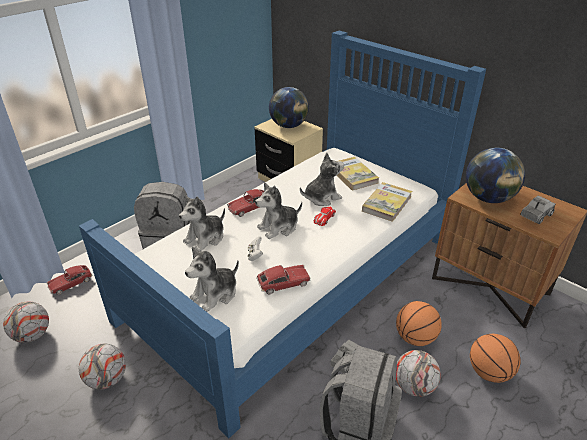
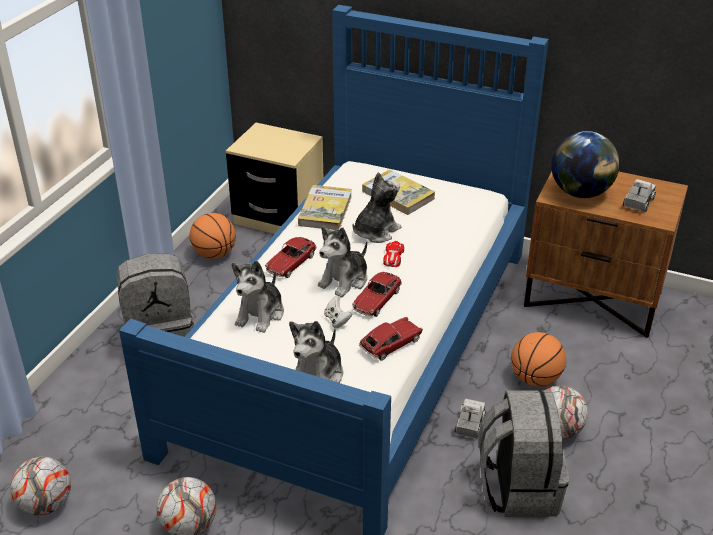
camera: 20 degrees left, 0 degrees up
(71, 283) = (53, 427): toy car -> toy car (377, 300)
(289, 126) = (274, 141): globe -> none
(387, 203) = (458, 223): book -> book (325, 210)
(489, 372) = (629, 394): basketball -> basketball (214, 254)

